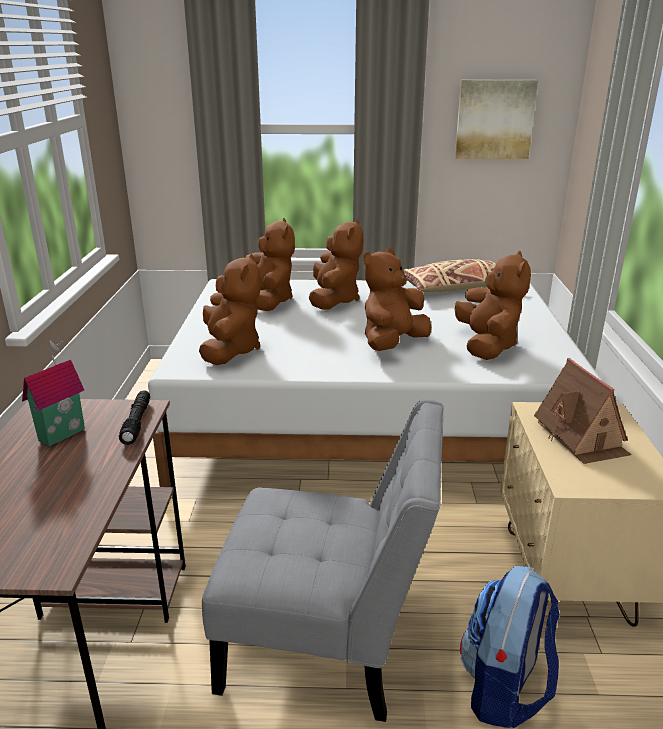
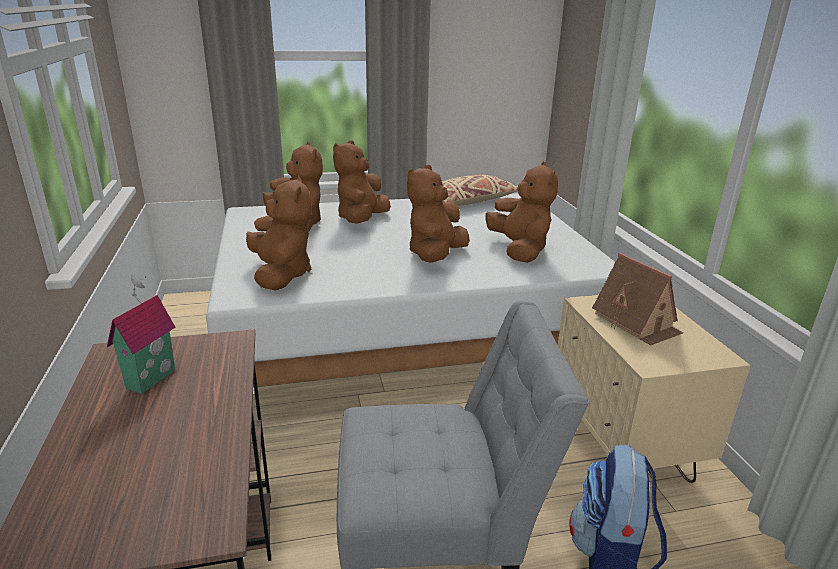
camera: 15 degrees left, 0 degrees up
(137, 422) = (231, 356): black flashlight -> none
(334, 300) = (361, 220): brown plush toy -> brown plush toy turned 150 degrees counterclockwise
(494, 119) = (489, 46): picture -> none

